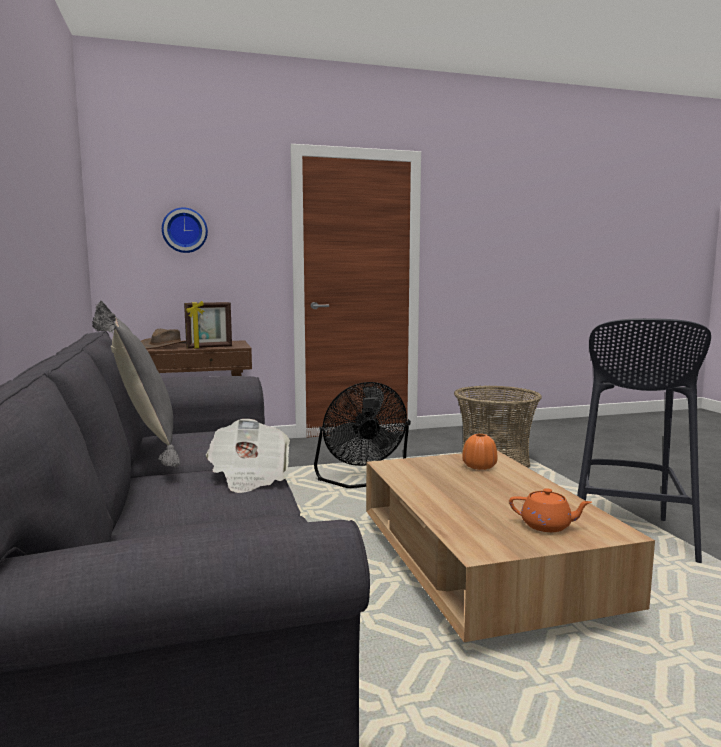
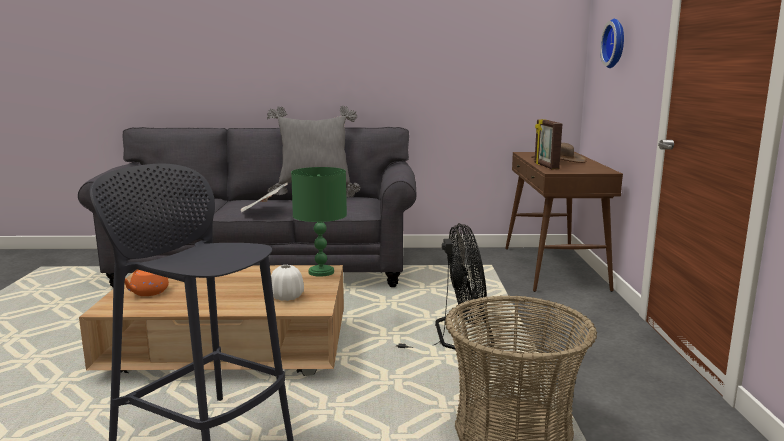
camera: 105 degrees right, 5 degrees up
(397, 465) = (321, 272): none -> green table lamp
(479, 467) = (287, 297): orange vase -> white vase

